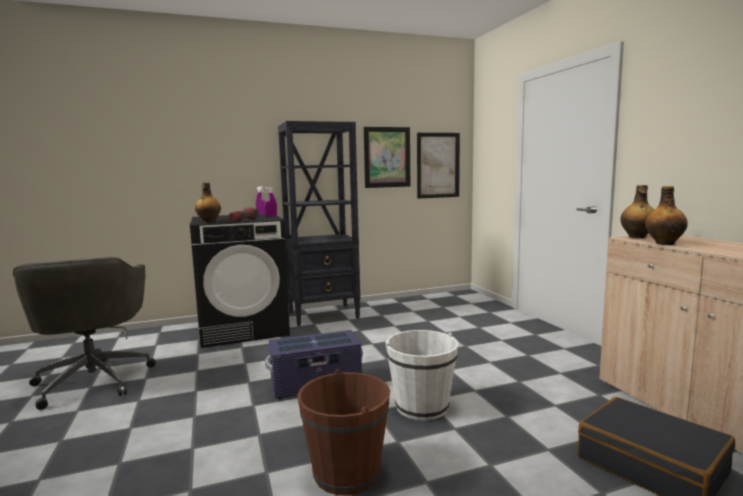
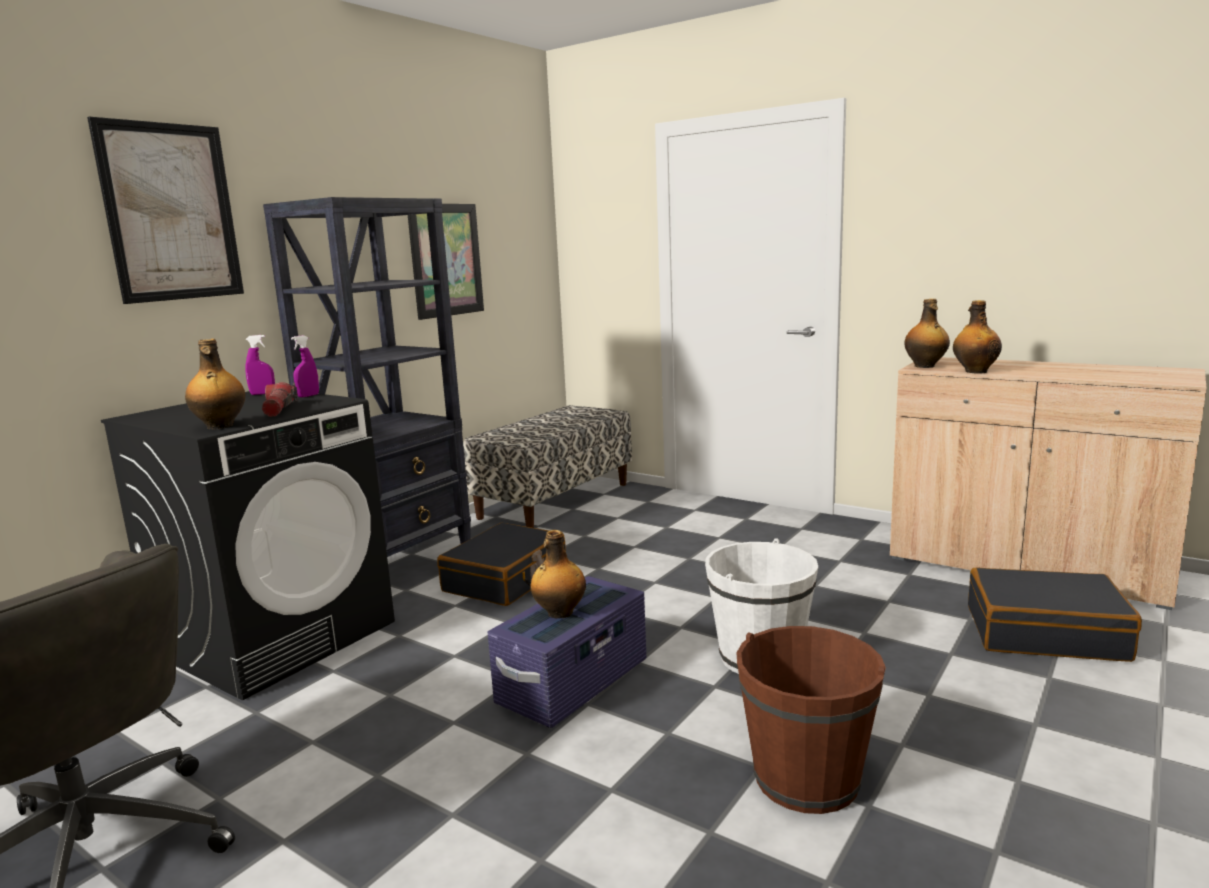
camera: 35 degrees left, 5 degrees up
(307, 341) = (559, 613): none -> bottle
(359, 331) = (506, 580): none -> black suitcase
(438, 165) = (516, 270): picture -> picture (171, 212)
(440, 301) = (555, 500): none -> bench

